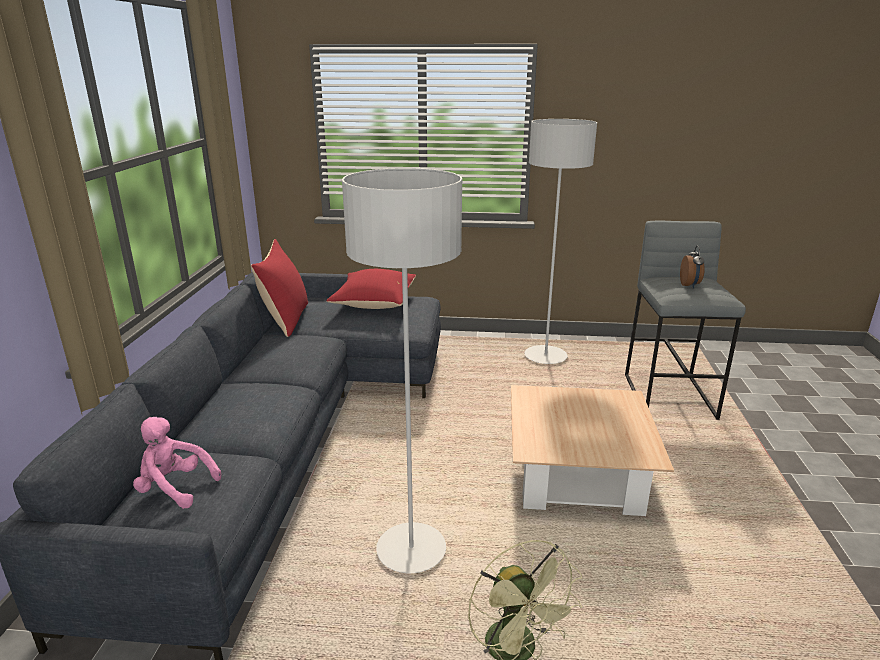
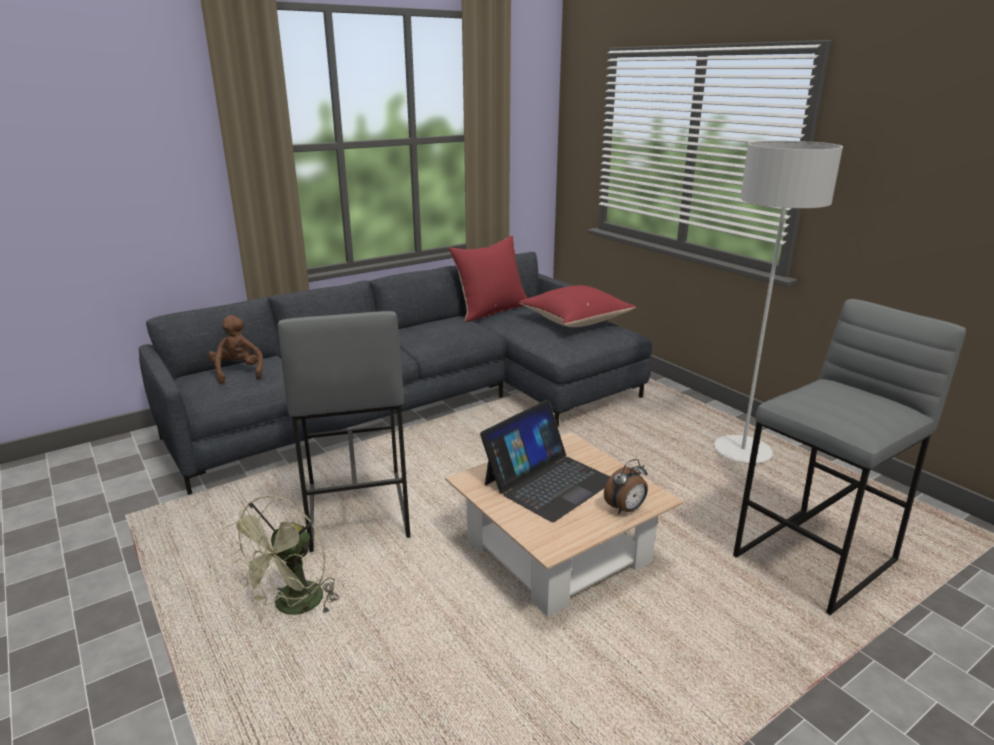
camera: 50 degrees right, 0 degrees up
(175, 488) = (238, 372): pink plush toy -> brown plush toy
(411, 550) = (355, 510): grey floor lamp -> grey stool
(569, 422) = (548, 481): none -> laptop
(690, 285) = (835, 399): alarm clock -> alarm clock (626, 509)

